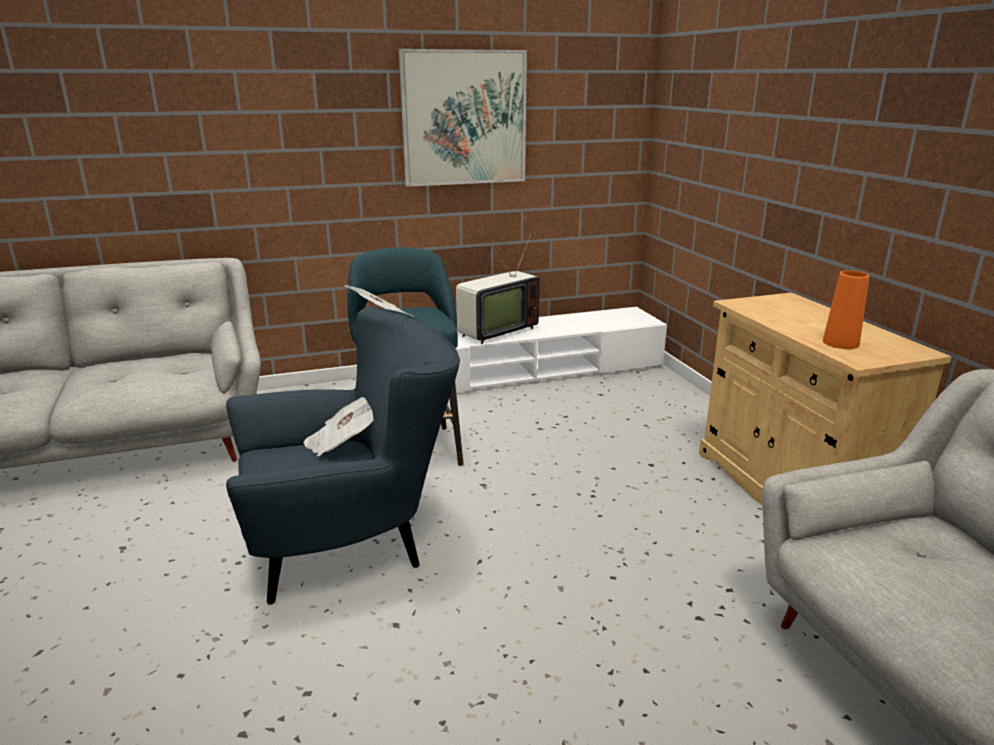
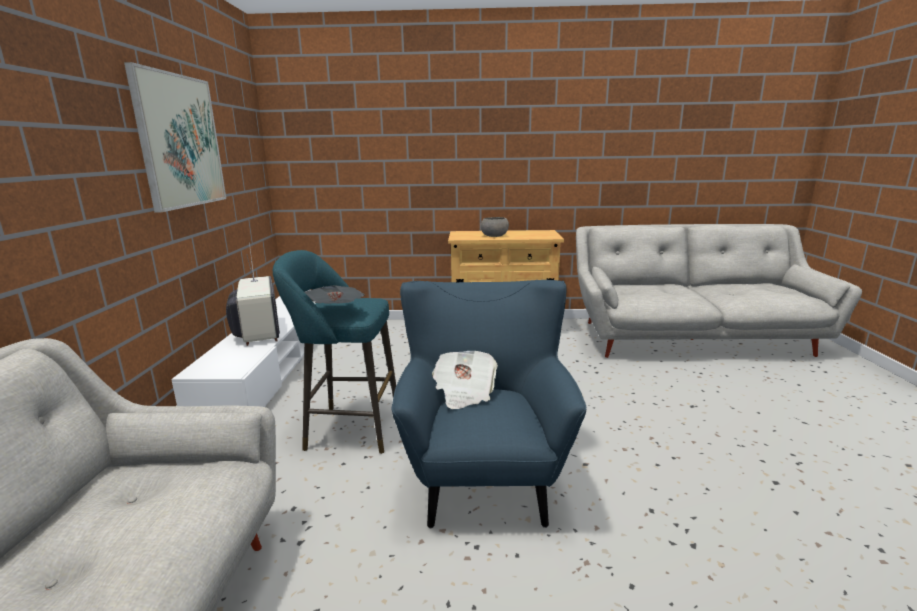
camera: 70 degrees left, 5 degrees down
(792, 321) = (494, 236): none -> grey bowl
(840, 343) = (530, 236): orange vase -> none

